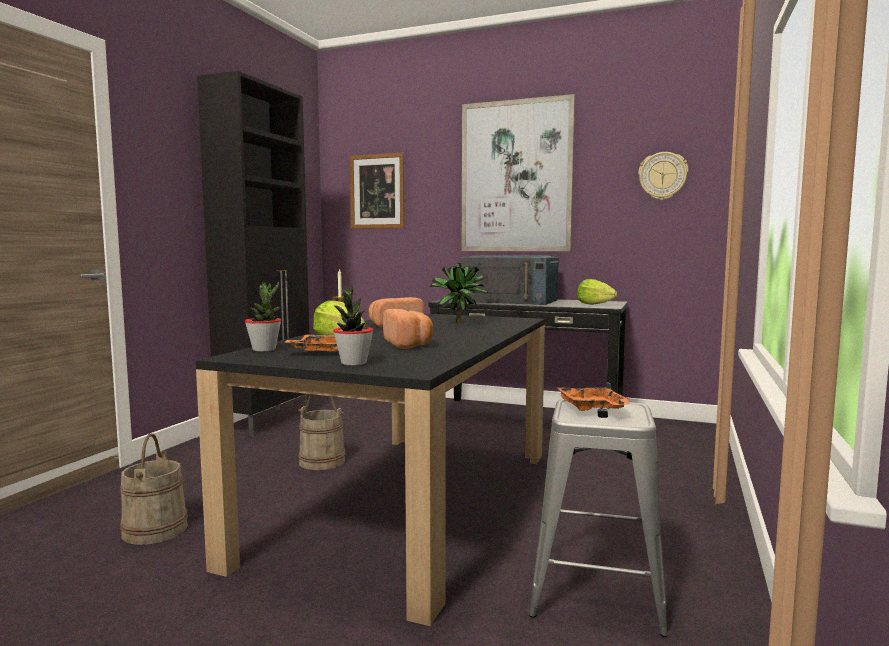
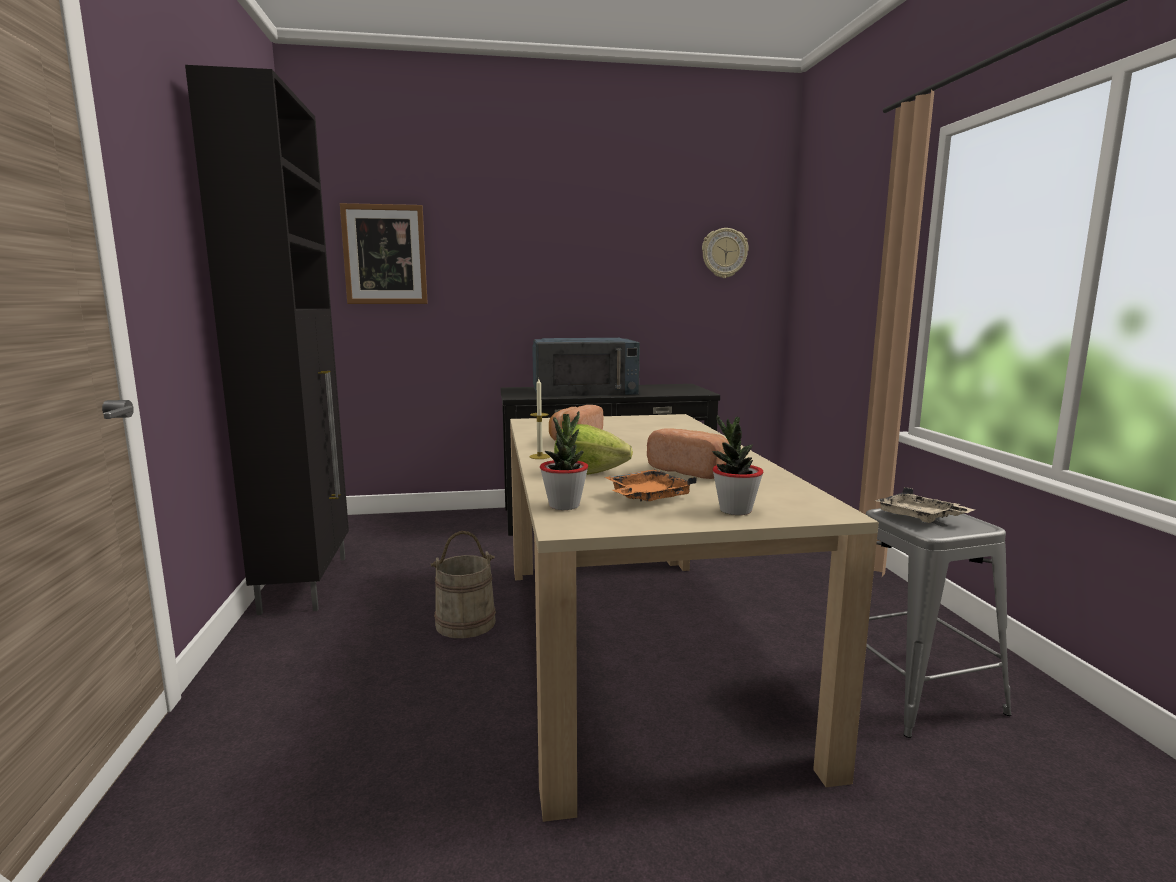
camera: 30 degrees left, 5 degrees up
(154, 530) = (380, 790): beige bucket -> none
(409, 501) = (634, 647): black dining table -> beige dining table
(460, 323) = (634, 430): potted plant -> none
(516, 176) = (571, 245): picture -> none
(592, 408) = (919, 517): orange tray -> beige tray
(594, 304) = (680, 390): lettuce -> none

